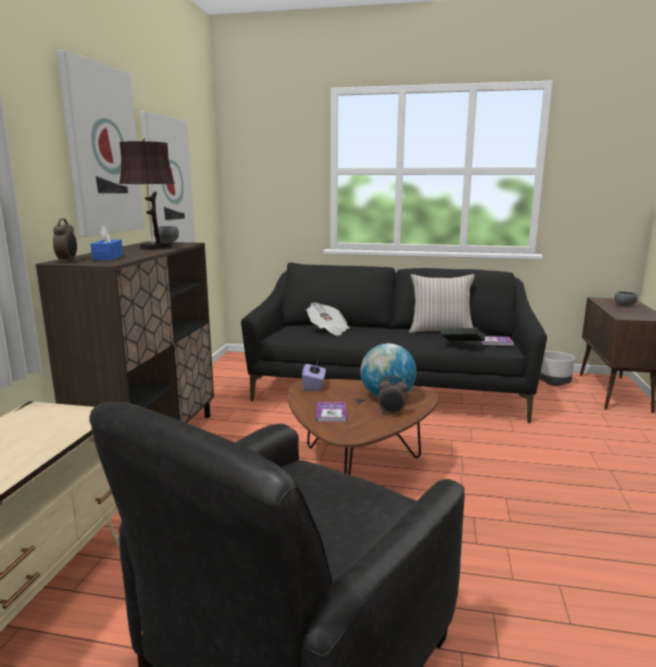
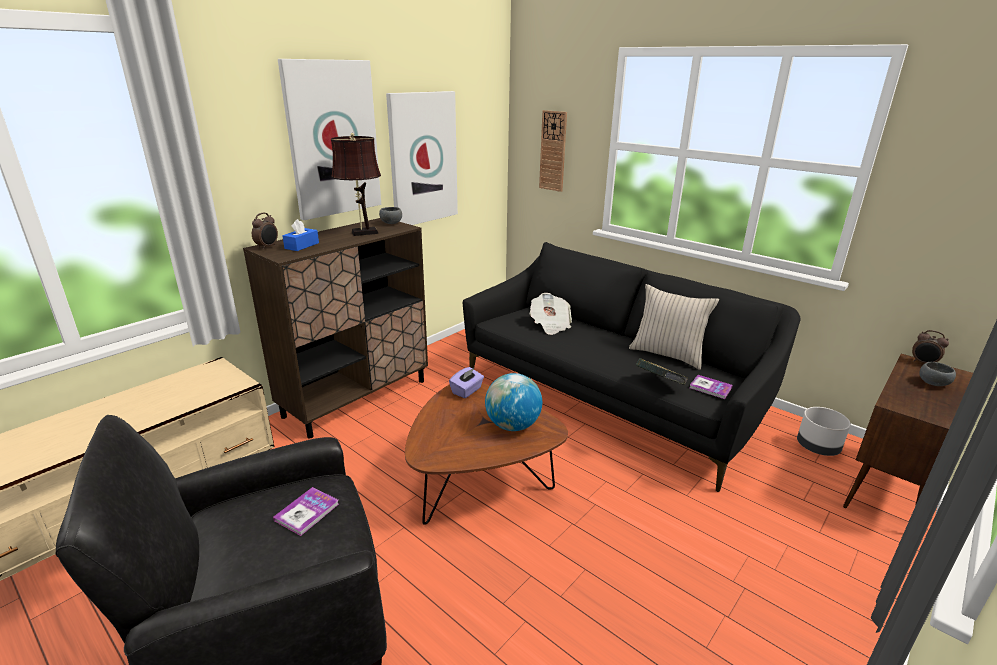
camera: 30 degrees right, 10 degrees up
(271, 183) = (553, 151): none -> wall clock
(331, 413) = (443, 428): book -> book (307, 512)
(391, 413) = (491, 447): alarm clock -> alarm clock (923, 363)

